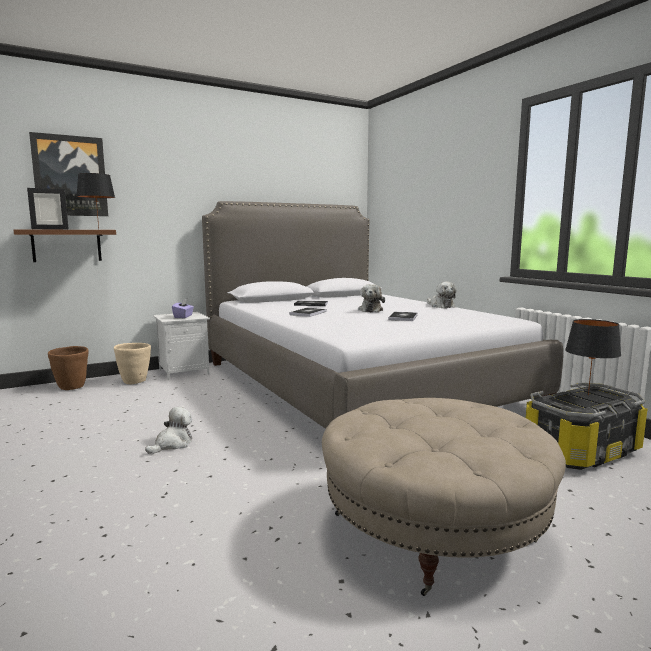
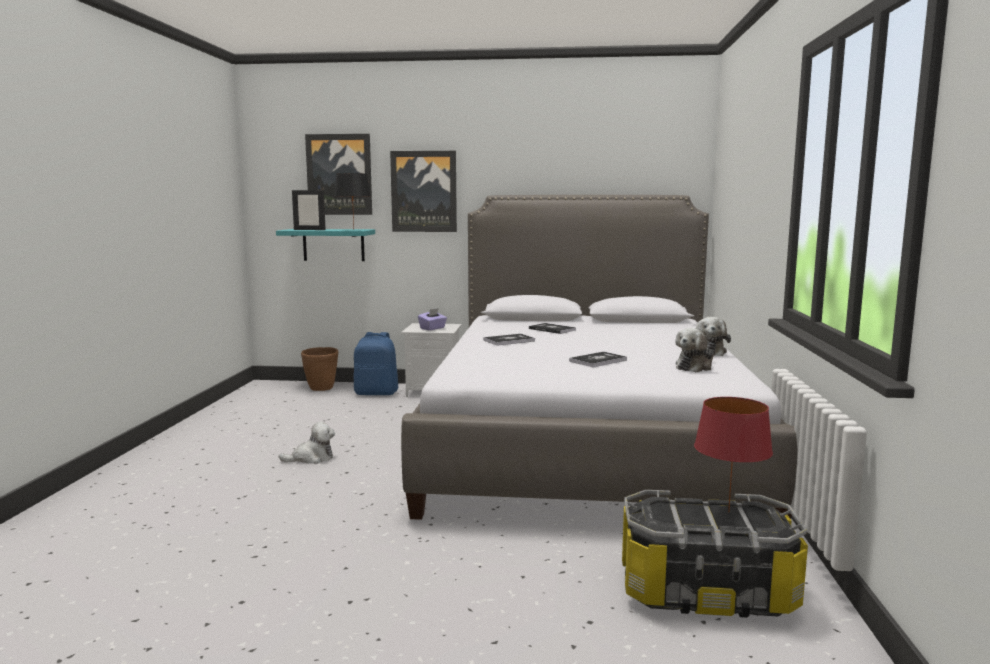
camera: 35 degrees right, 0 degrees up
(67, 245) = (333, 245): brown shelf -> turquoise shelf
(135, 381) = (376, 393): beige planter -> blue backpack
(158, 196) = (424, 191): none -> picture
(370, 310) = (593, 346): plush toy -> plush toy (695, 367)
(433, 528) = (379, 596): beige ottoman -> none
(588, 395) = (729, 512): black table lamp -> red table lamp

